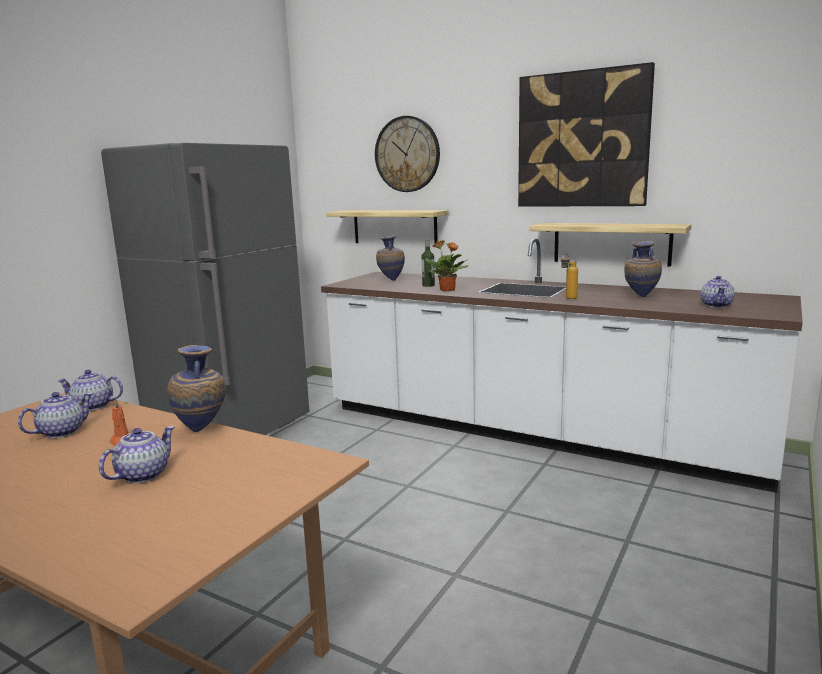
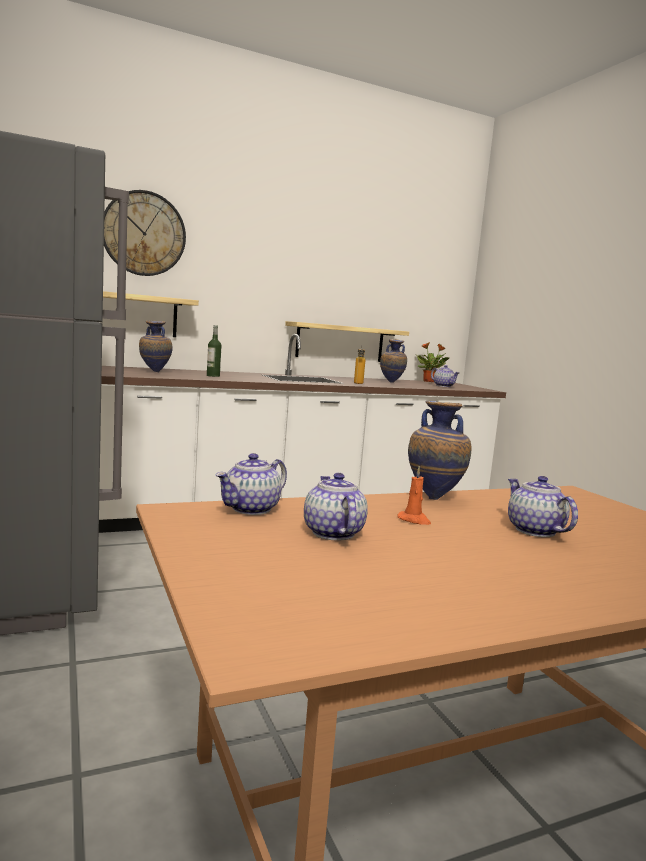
camera: 55 degrees left, 5 degrees down
(447, 290) = (249, 379): potted plant -> potted plant (429, 381)
(582, 140) = (322, 253): picture -> none

